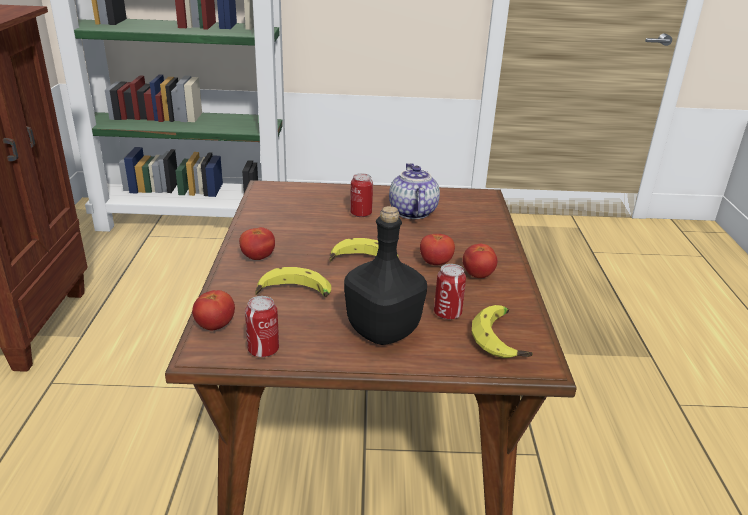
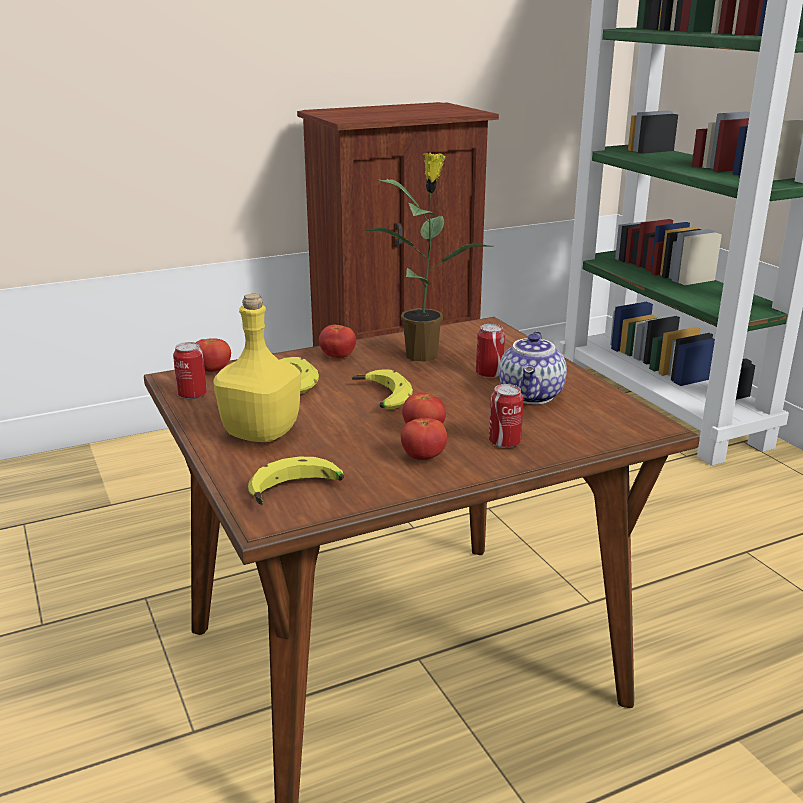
camera: 65 degrees right, 5 degrees down
(297, 224) = (423, 355): none -> potted plant
(384, 331) = (260, 433): black bottle -> yellow bottle
(411, 212) = (532, 396): teapot -> teapot turned 135 degrees clockwise
(447, 313) = (321, 456): can -> can (504, 442)

